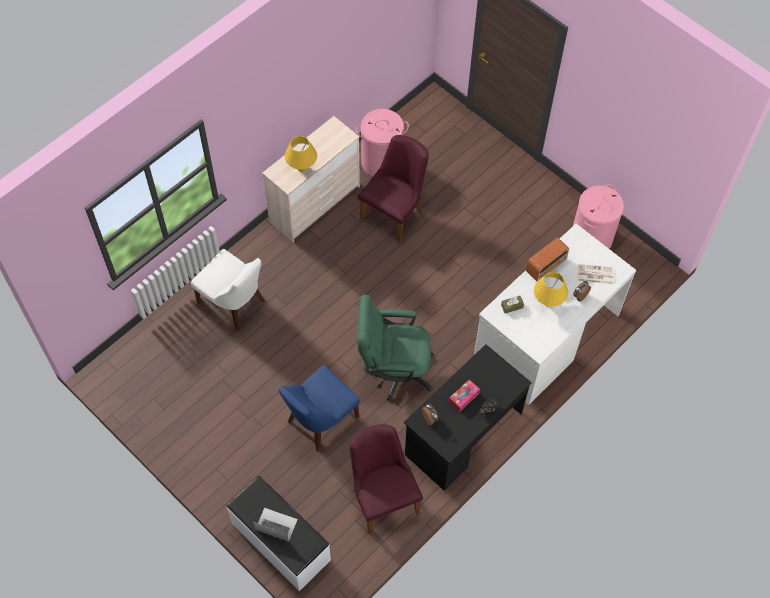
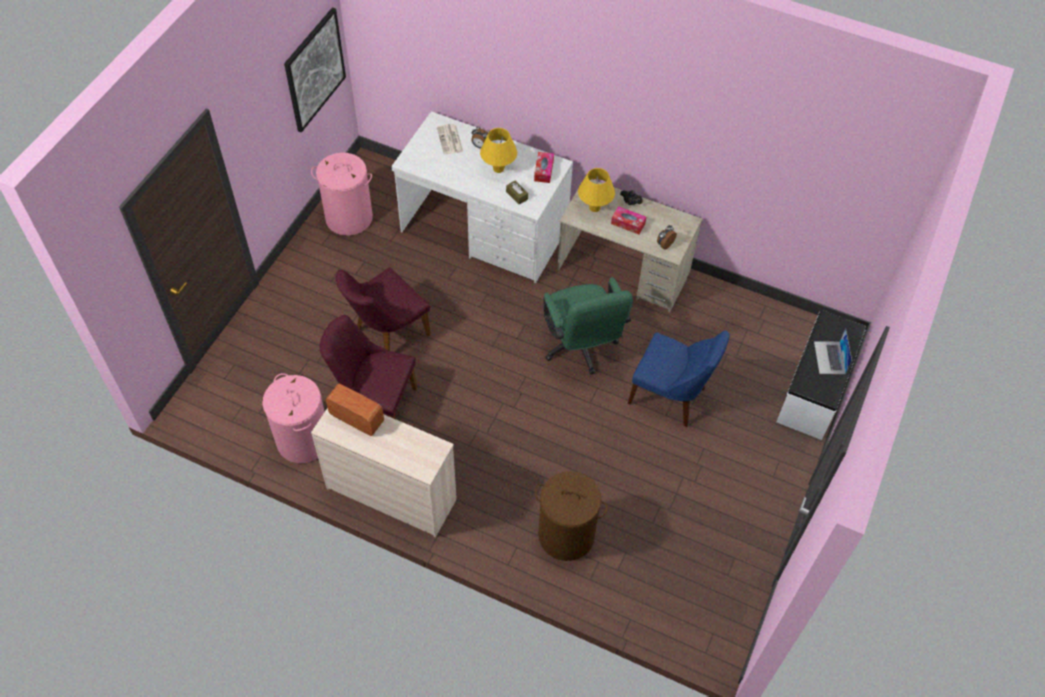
camera: 110 degrees left, 5 degrees down
(234, 303) = (566, 535): white chair -> brown laundry basket
(302, 168) = (407, 441): yellow table lamp -> yellow table lamp (594, 208)
(382, 496) = (721, 319): purple chair -> purple chair (386, 334)
(463, 434) = (623, 271): black desk -> beige desk
(535, 336) = (543, 170): none -> tissue box
(546, 266) = (456, 178): radio -> radio (356, 418)
(665, 157) = (314, 70): none -> picture

